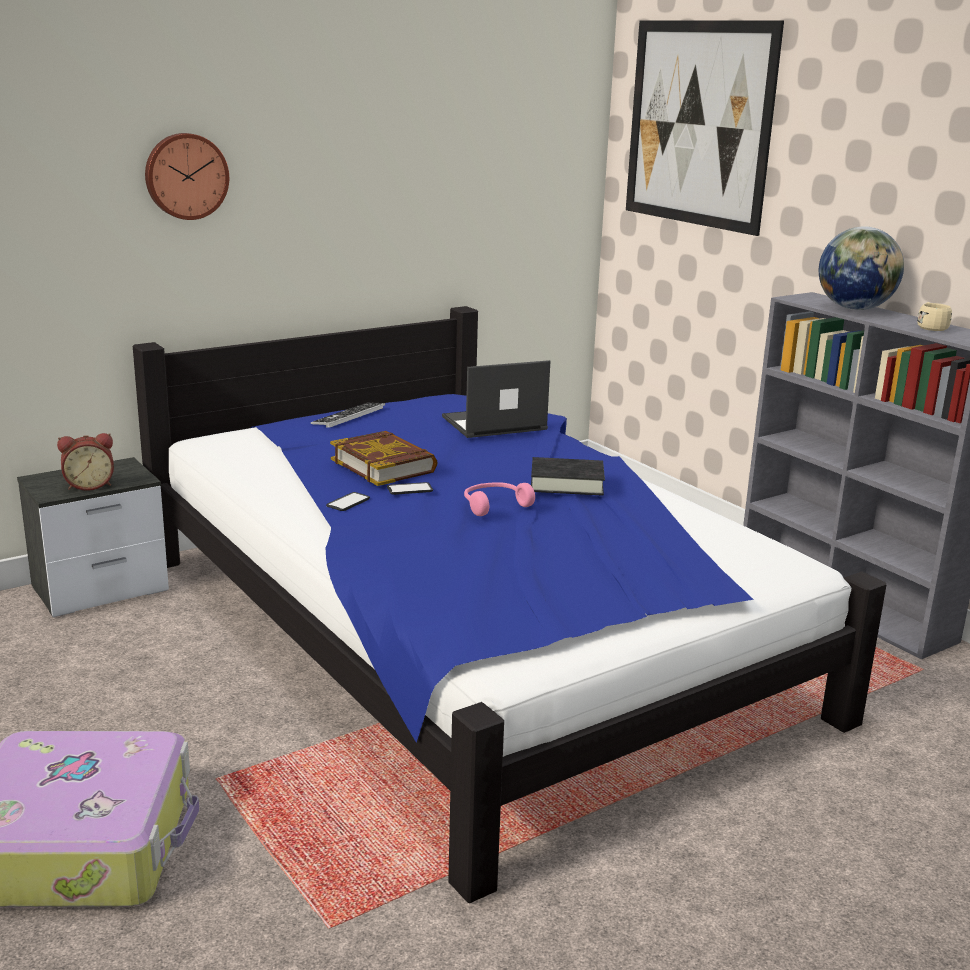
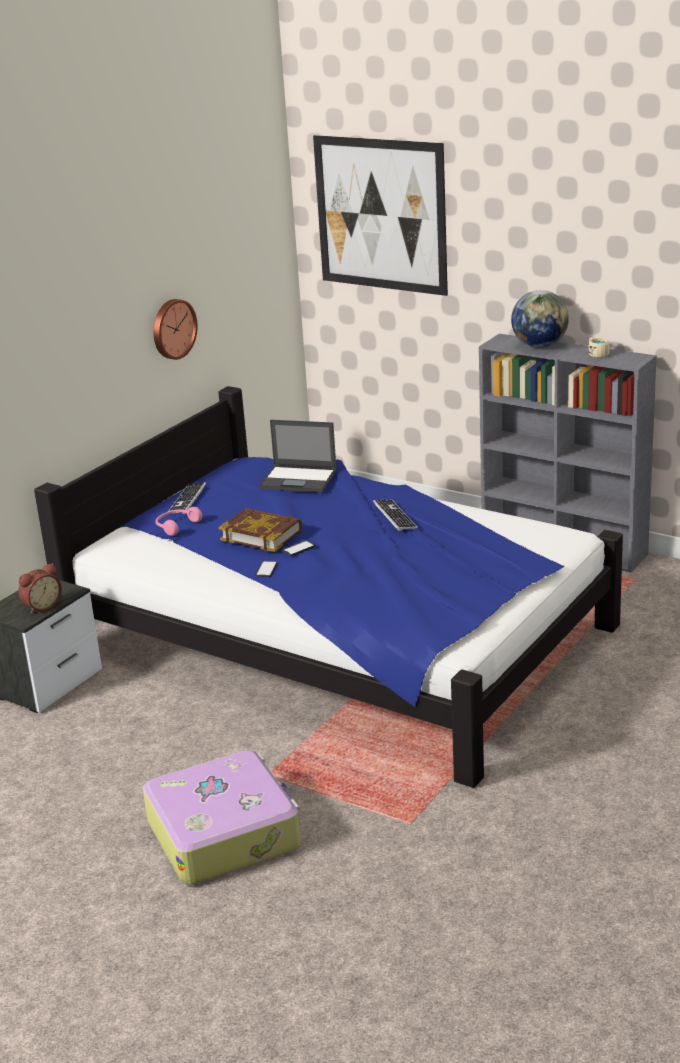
camera: 20 degrees left, 5 degrees up
(186, 176) = (47, 349): wall clock -> wall clock (172, 328)
(493, 423) = (299, 479): laptop -> laptop turned 120 degrees counterclockwise
(494, 505) = (365, 546): pink headphones -> pink headphones (176, 526)
(566, 483) = (395, 516): black book -> keyboard

